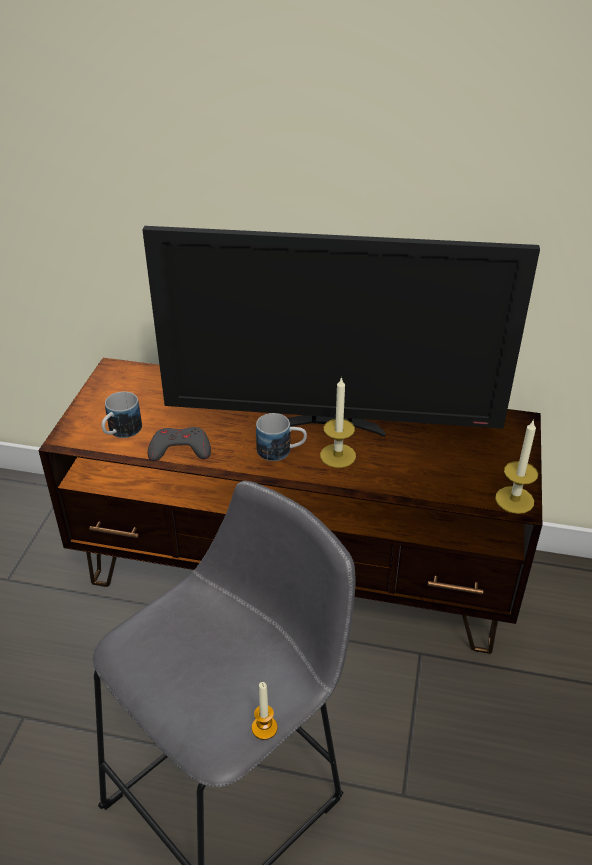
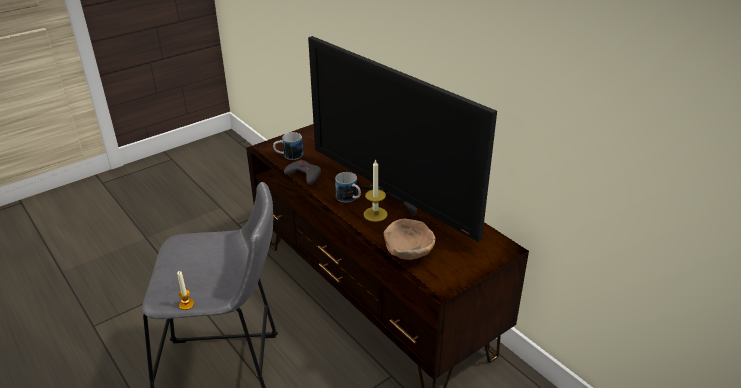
camera: 40 degrees right, 5 degrees down
(439, 484) = (410, 254): none -> brown bowl
(514, 500) = (441, 284): candle -> none

